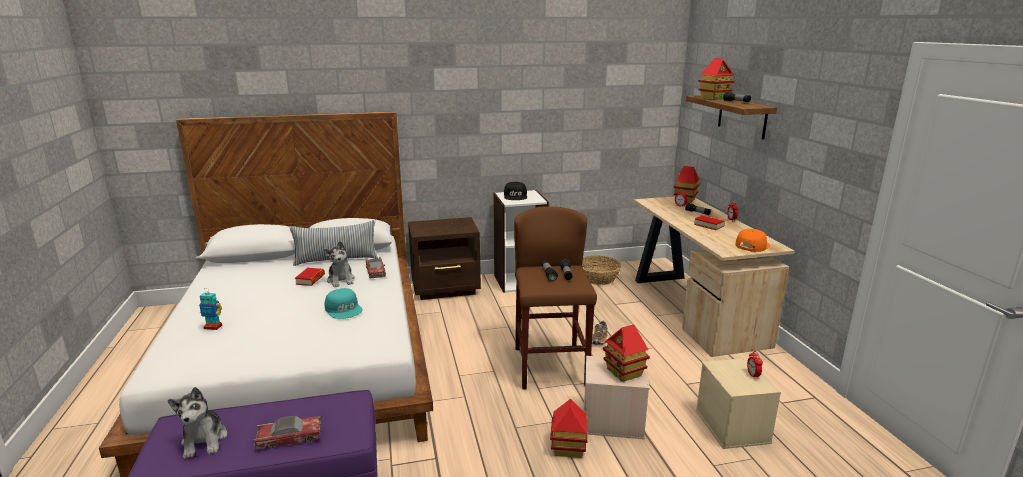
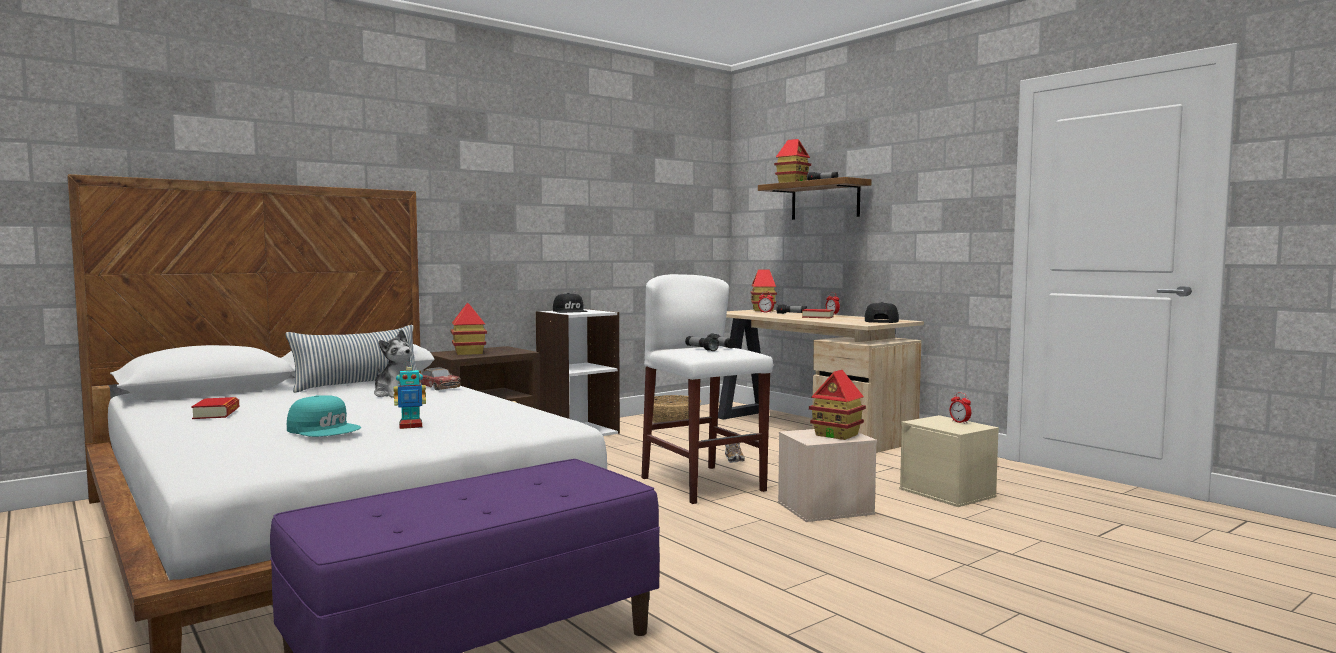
camera: 25 degrees left, 15 degrees down
(204, 440) = (394, 517): plush toy -> none
(213, 327) = (254, 432): toy robot -> toy robot (410, 426)
(289, 438) = (528, 497): toy car -> none
(310, 279) = (346, 397): book -> book (216, 413)
(344, 309) = (444, 408): turquoise cap -> turquoise cap (324, 429)
(550, 366) = (703, 484): brown stool -> white stool
(568, 448) = (804, 534): toy house -> toy house (469, 353)
(751, 245) = (881, 321): orange cap -> black cap

